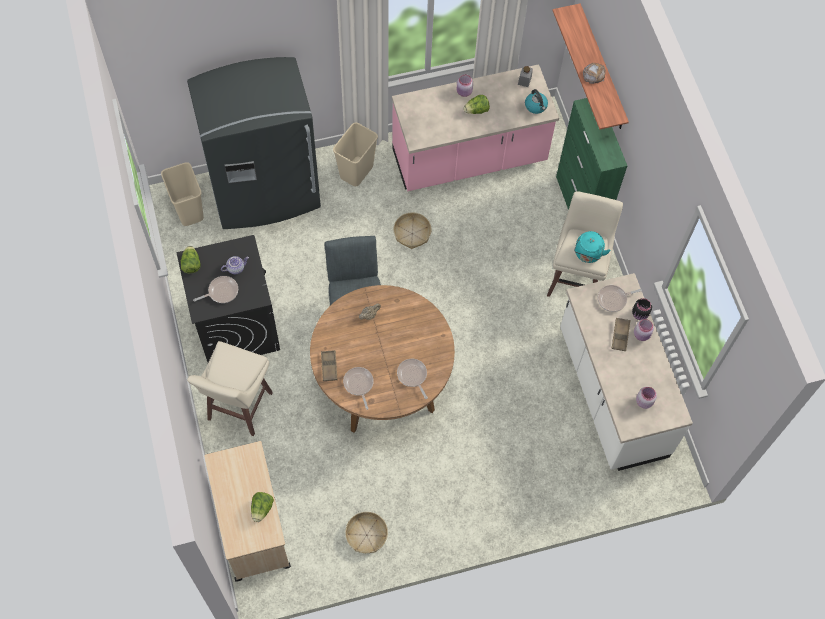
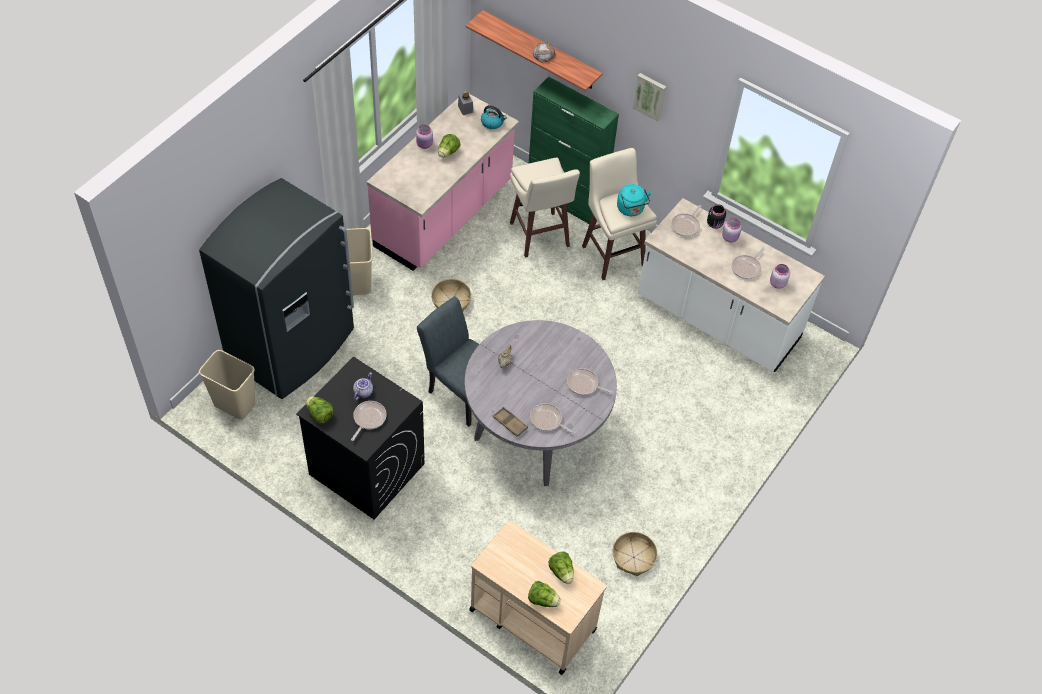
camera: 40 degrees left, 10 degrees down
(230, 519) = (543, 600): none -> lettuce
(238, 408) = (431, 534): beige stool -> beige stool (539, 236)
(382, 384) = (535, 432): brown dining table -> grey dining table
(620, 335) = (715, 248): brown tray -> none
(631, 370) = (747, 267): none -> frying pan
(648, 168) = (650, 96): none -> picture

